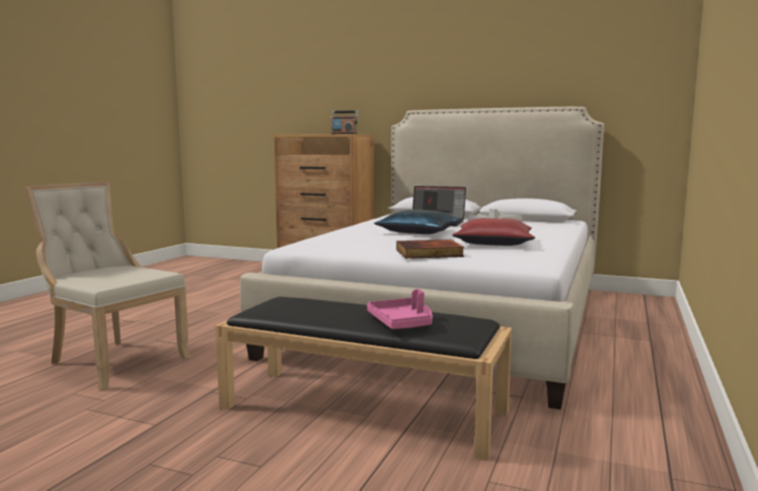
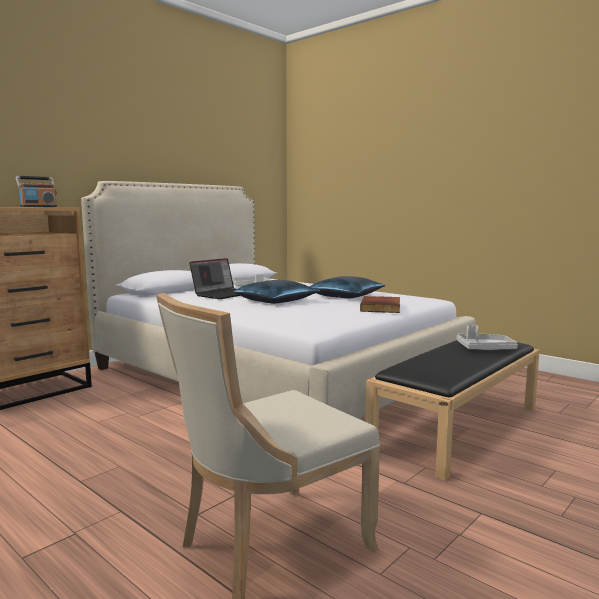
camera: 70 degrees left, 0 degrees up
(402, 323) = (485, 349): pink tray -> grey tray
(494, 243) = (346, 296): red pillow -> blue pillow

